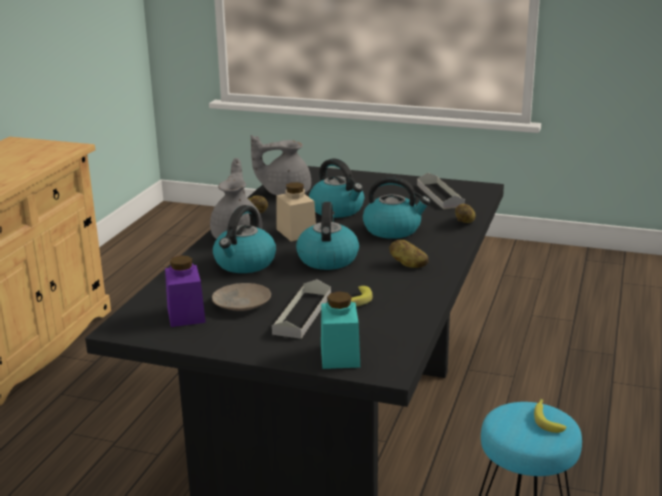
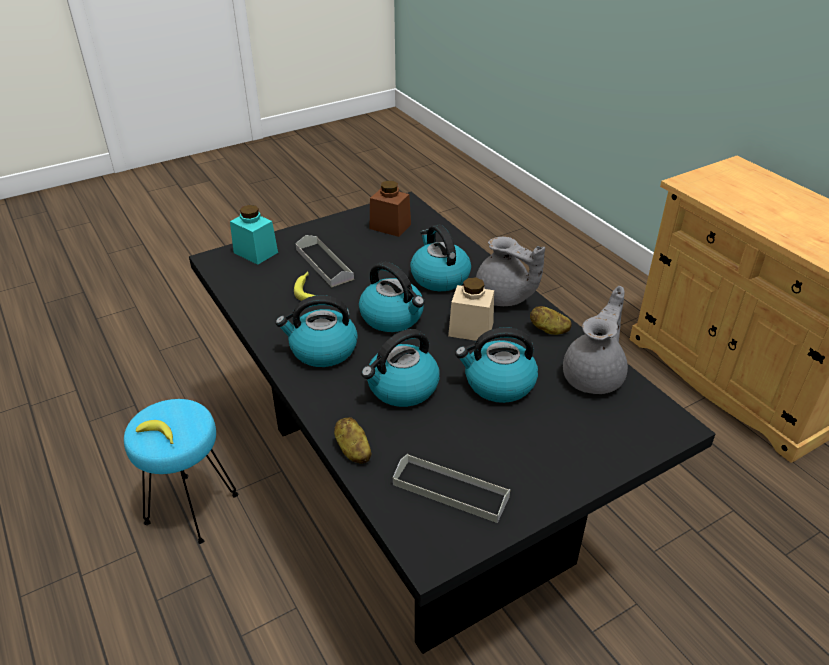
camera: 130 degrees right, 15 degrees up
(186, 315) = (390, 226): purple jar -> brown jar
(241, 303) = (375, 249): beige plate -> none
(408, 264) = (322, 350): potato -> kettle

